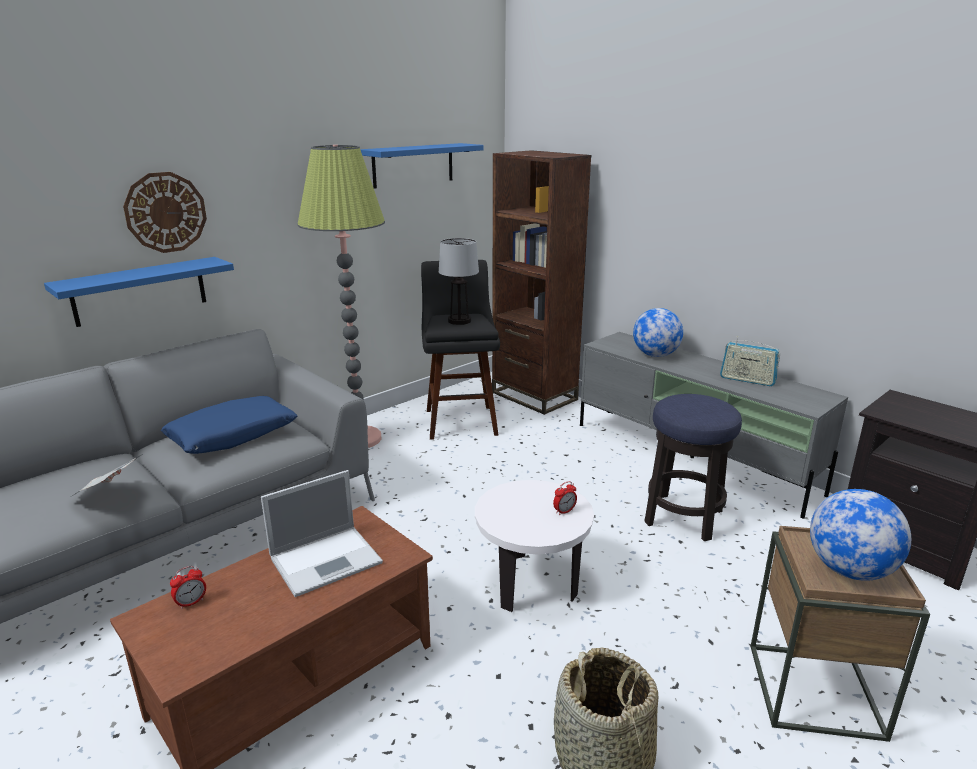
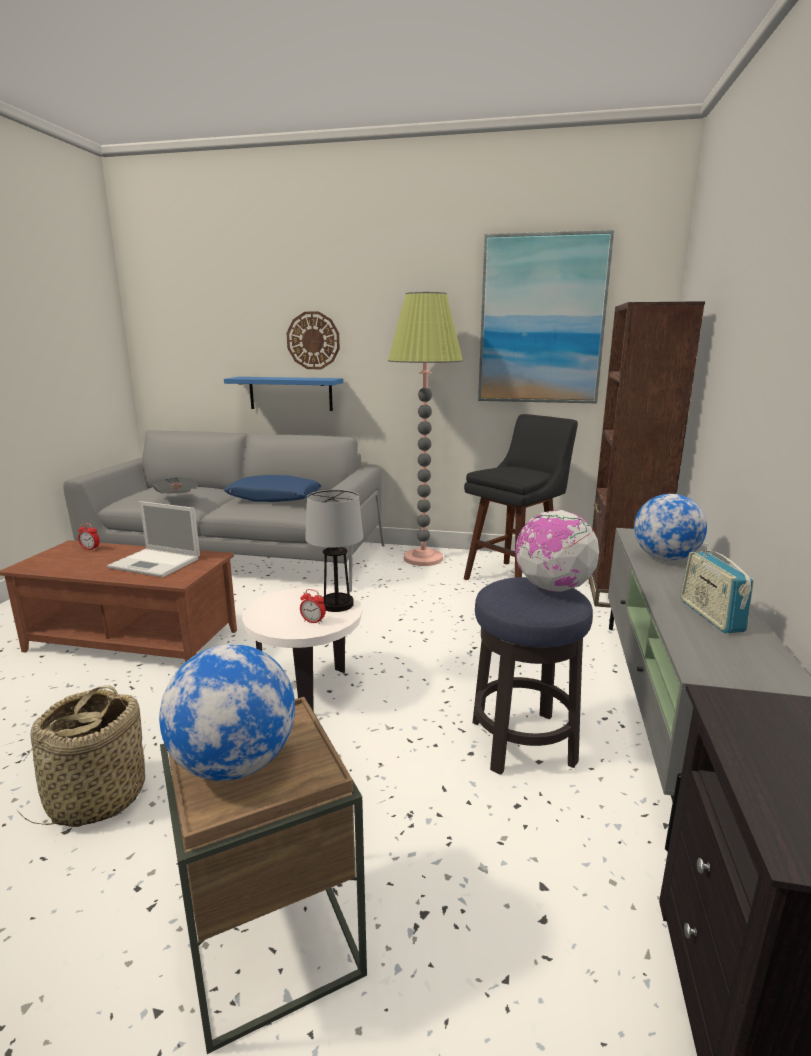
camera: 55 degrees right, 5 degrees down
(413, 165) = (542, 320): blue shelf -> picture
(459, 321) = (509, 471): table lamp -> table lamp (336, 605)
(694, 398) = (553, 588): none -> globe

